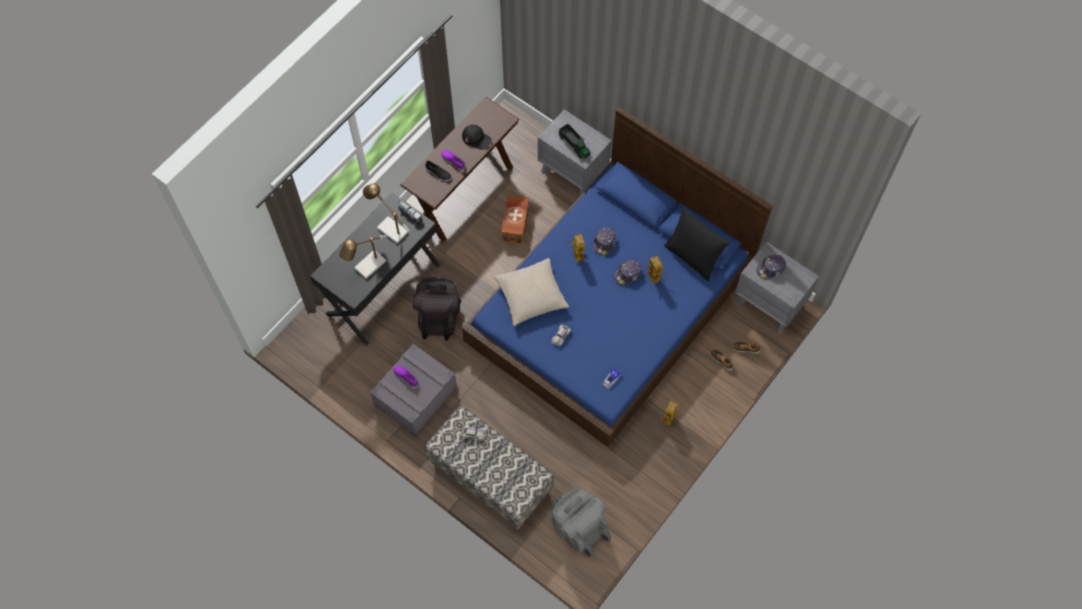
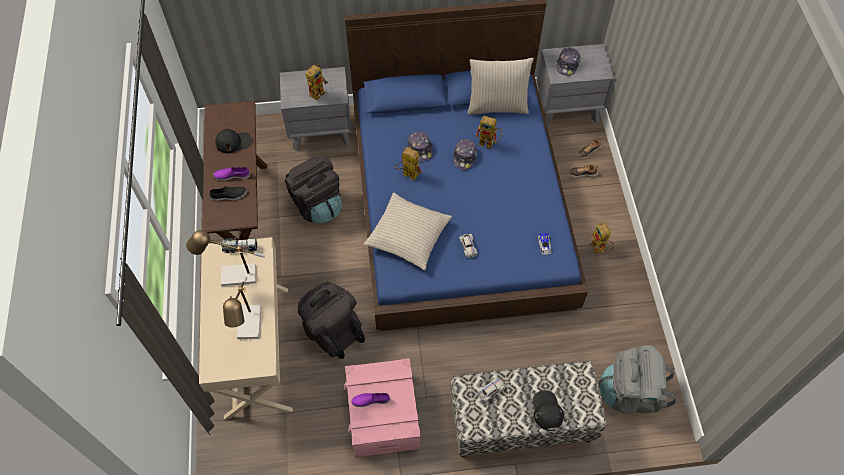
camera: 45 degrees left, 5 degrees down
(382, 288) = (256, 351): black desk -> beige desk
(415, 396) = (383, 414): grey storage box -> pink storage box
(492, 476) = (547, 410): none -> black cap
(516, 224) = (317, 204): brown storage box -> black backpack
(574, 145) = (318, 91): toy truck -> toy robot
(693, 257) = (497, 105): black pillow -> beige pillow

